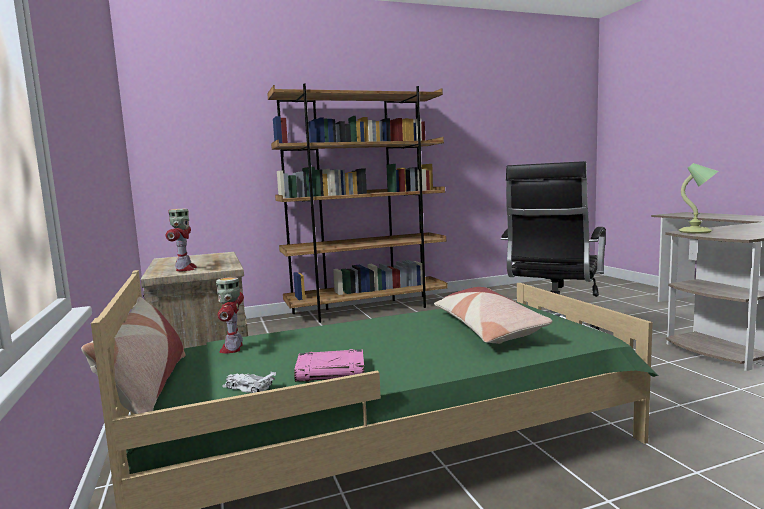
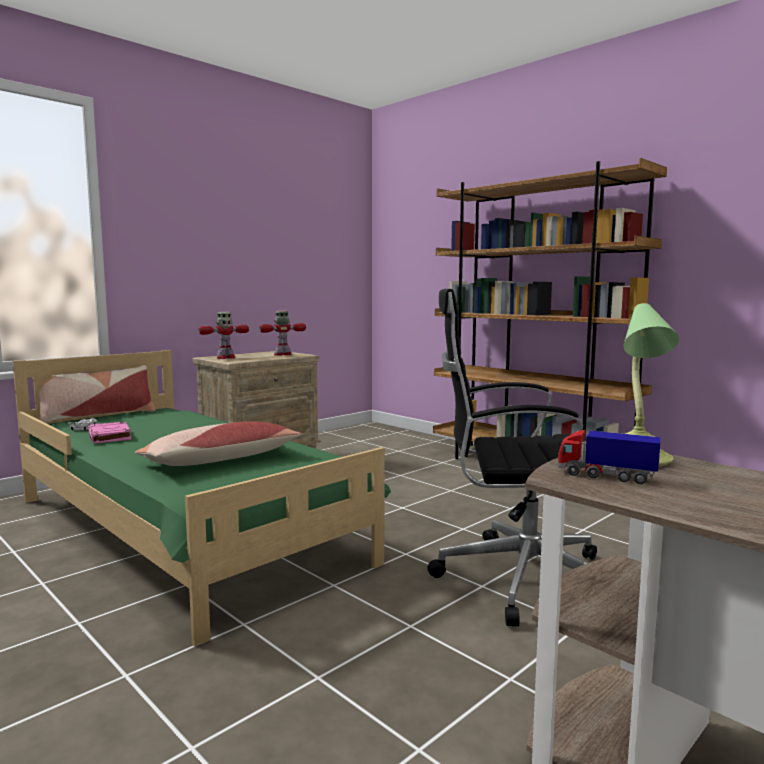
camera: 65 degrees right, 0 degrees up
(233, 348) = (165, 415): toy robot -> toy robot (282, 354)
(730, 234) = (606, 476): none -> toy truck

